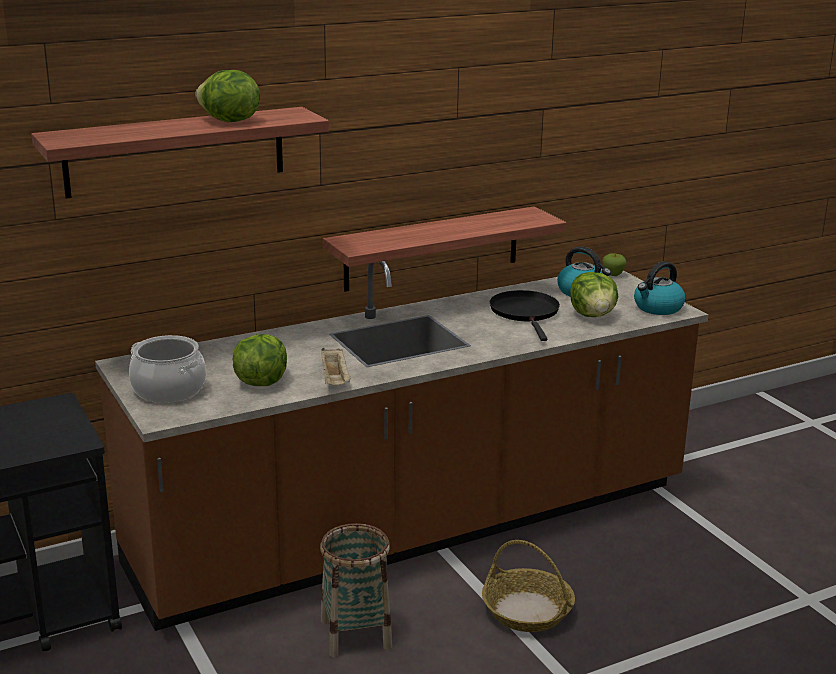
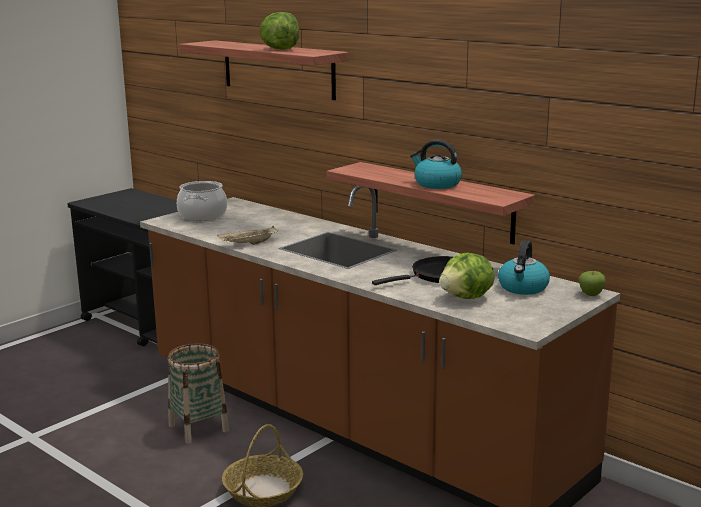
camera: 70 degrees right, 5 degrees down
(261, 382) = (230, 230): lettuce -> none
(657, 308) = (522, 319): kettle -> kettle (436, 184)

